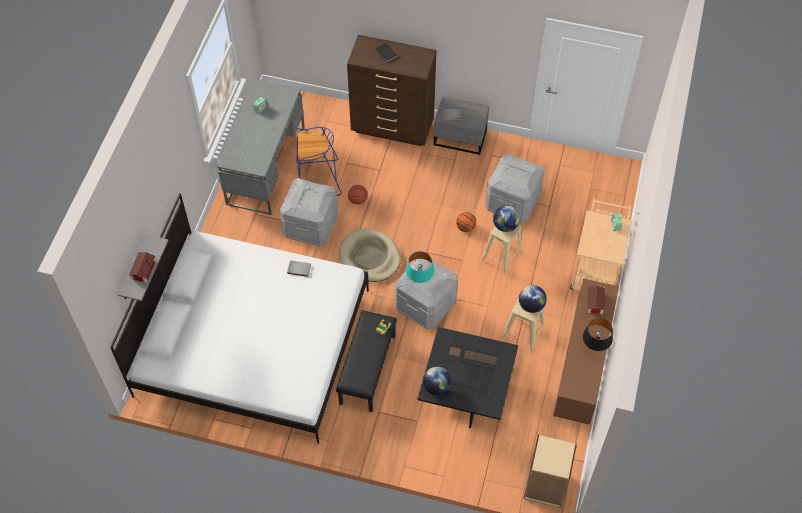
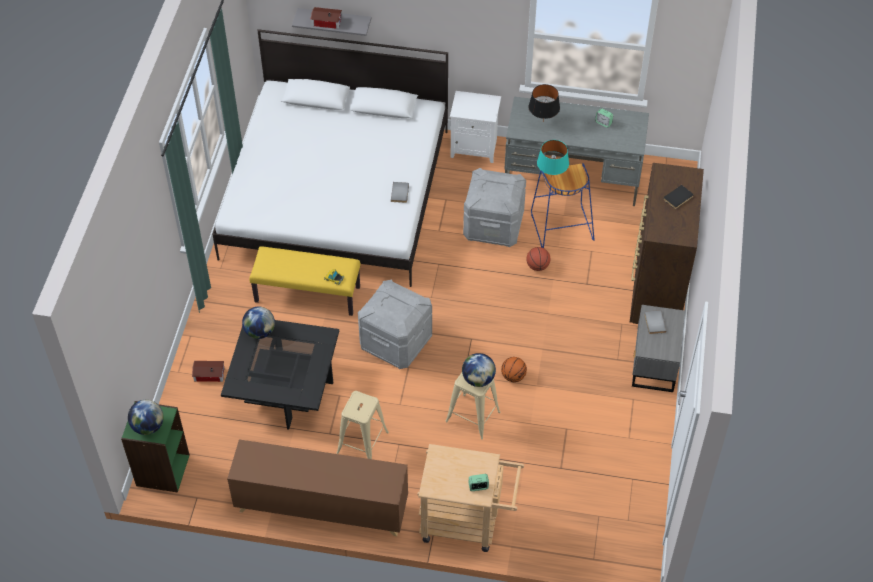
camera: 85 degrees right, 5 degrees down
(218, 231) = (475, 147): none -> white nightstand
(367, 369) = (308, 294): black bench -> yellow bench
(369, 257) = (457, 284): beige dog bed -> none
(419, 280) = (391, 299): turquoise table lamp -> turquoise table lamp (551, 177)
(512, 202) = (560, 425): grey storage box -> none
(531, 305) = (363, 409): globe -> globe (148, 426)
(545, 487) = (162, 470): beige bookcase -> green bookcase
(594, 303) = (370, 476): toy house -> toy house (208, 374)
(594, 347) = (306, 477): black table lamp -> black table lamp (542, 121)

